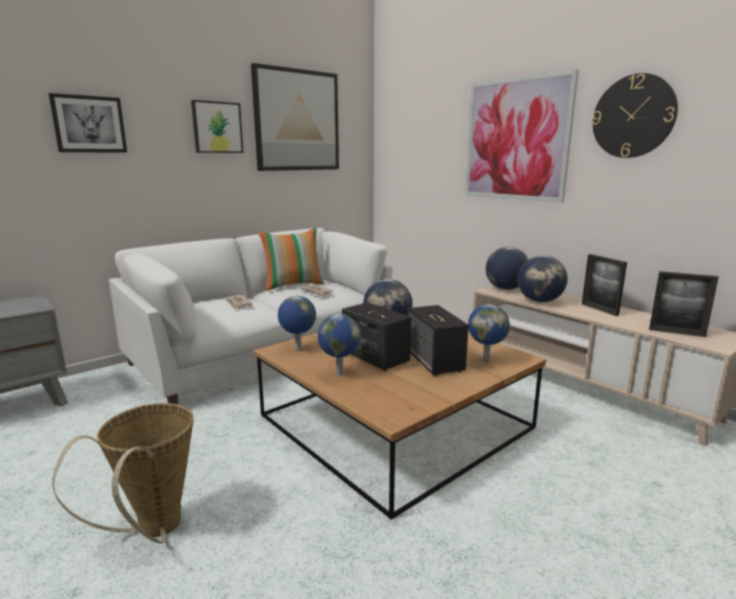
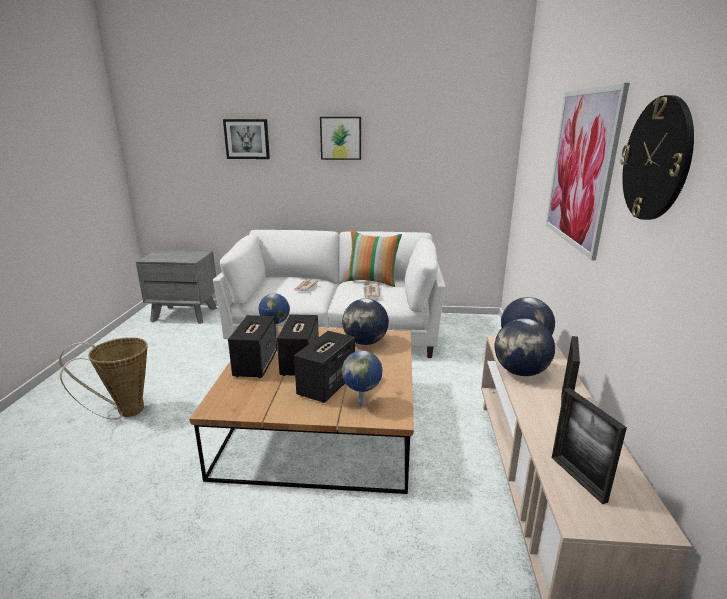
camera: 45 degrees right, 5 degrees up
(297, 121) = (421, 129): picture -> none
(338, 373) = (256, 364): globe -> speaker

